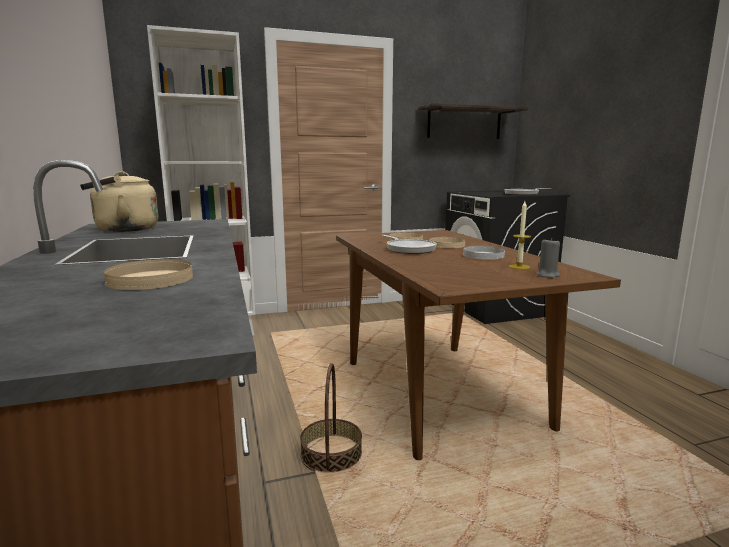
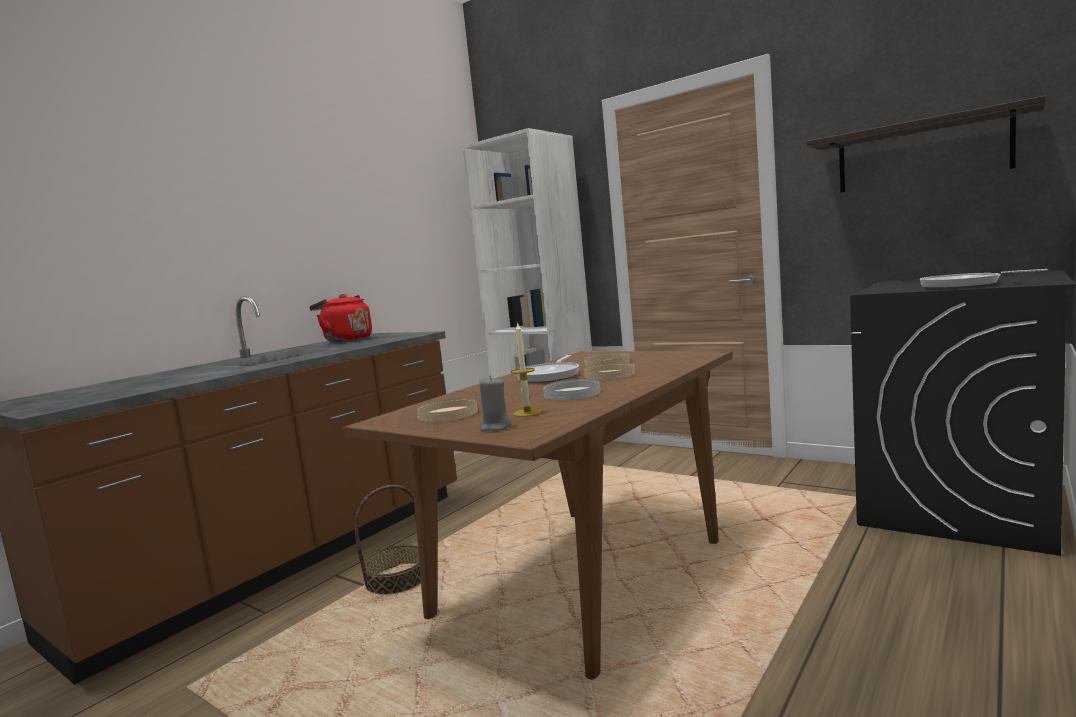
camera: 55 degrees right, 5 degrees down
(123, 230) = (346, 340): beige kettle -> red kettle
(151, 279) = (172, 380): beige plate -> beige plate (448, 414)

